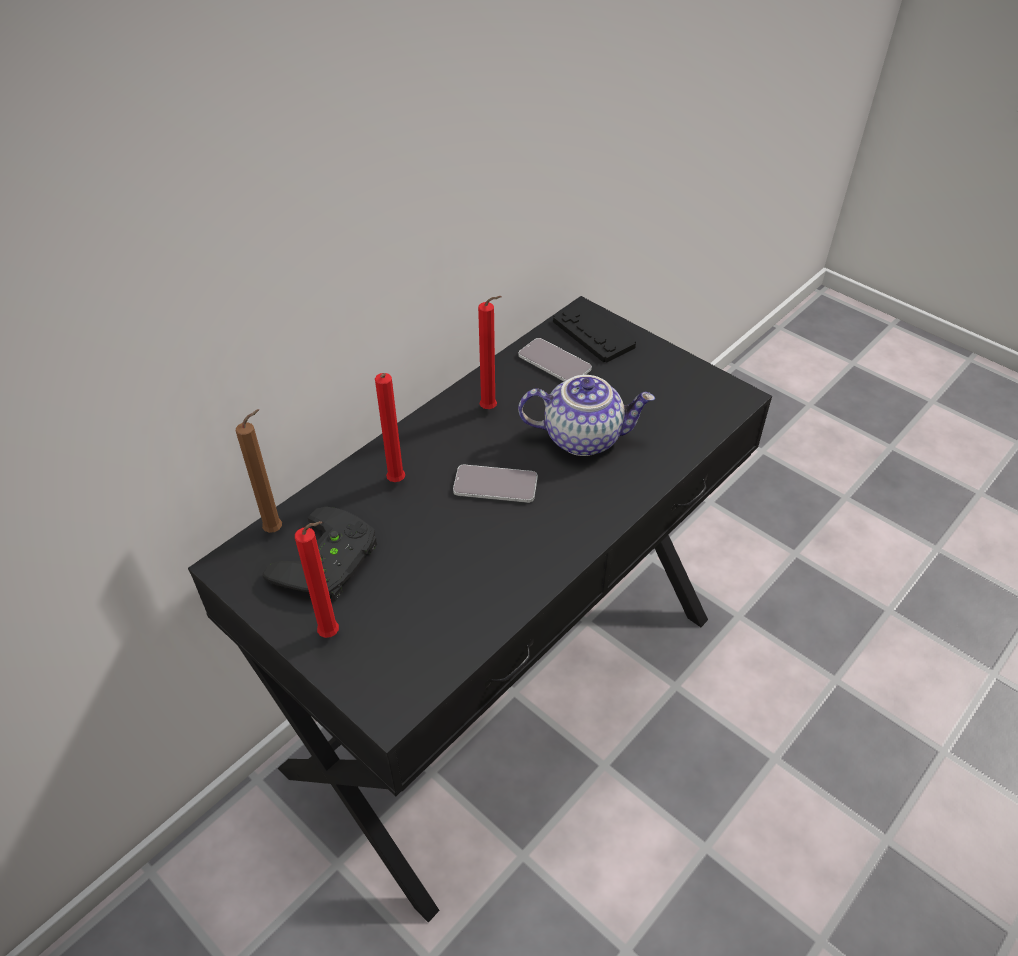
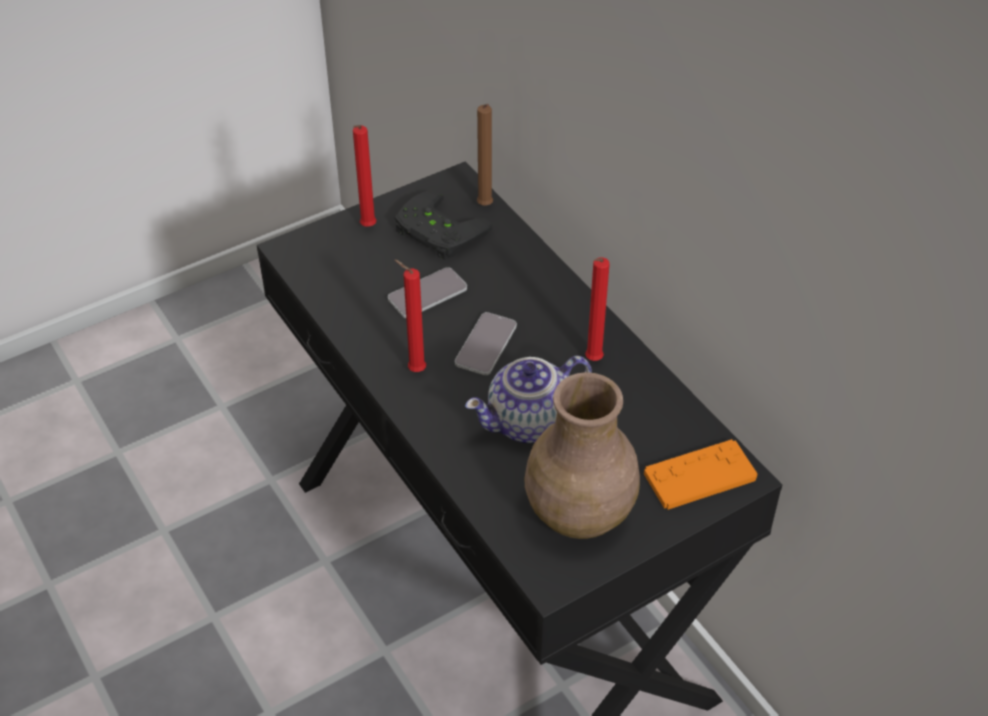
camera: 105 degrees right, 0 degrees up
(396, 483) = (512, 281): red candle -> red candle (414, 370)
(554, 362) = (655, 428): phone -> phone (427, 294)
(583, 436) = (529, 423): teapot -> teapot turned 45 degrees clockwise
(593, 334) = (700, 476): black game controller -> orange game controller
(666, 391) = (579, 514): none -> brown vase

